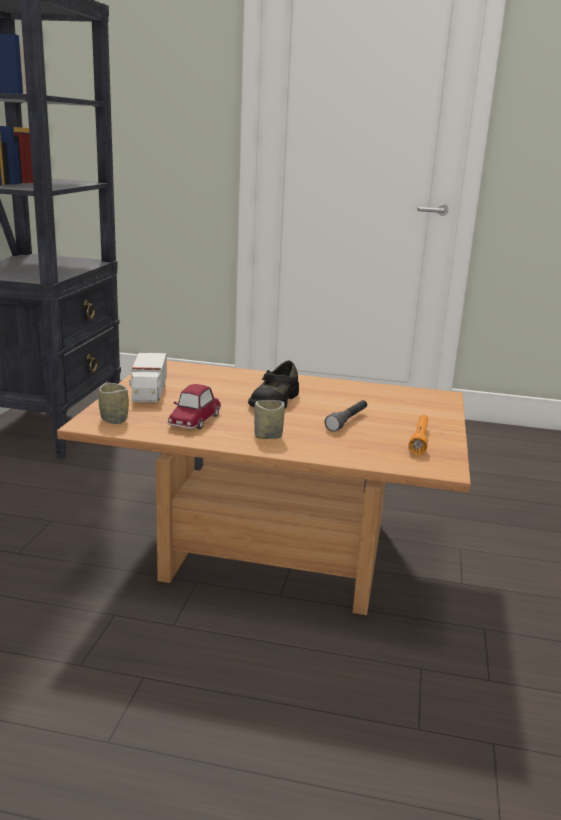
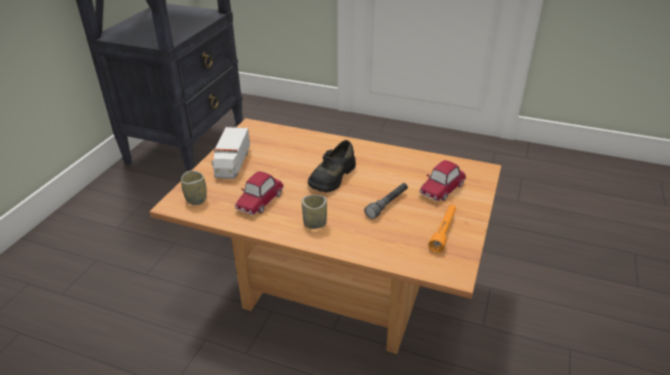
camera: 10 degrees right, 15 degrees up
(404, 409) = (441, 189): none -> toy car

